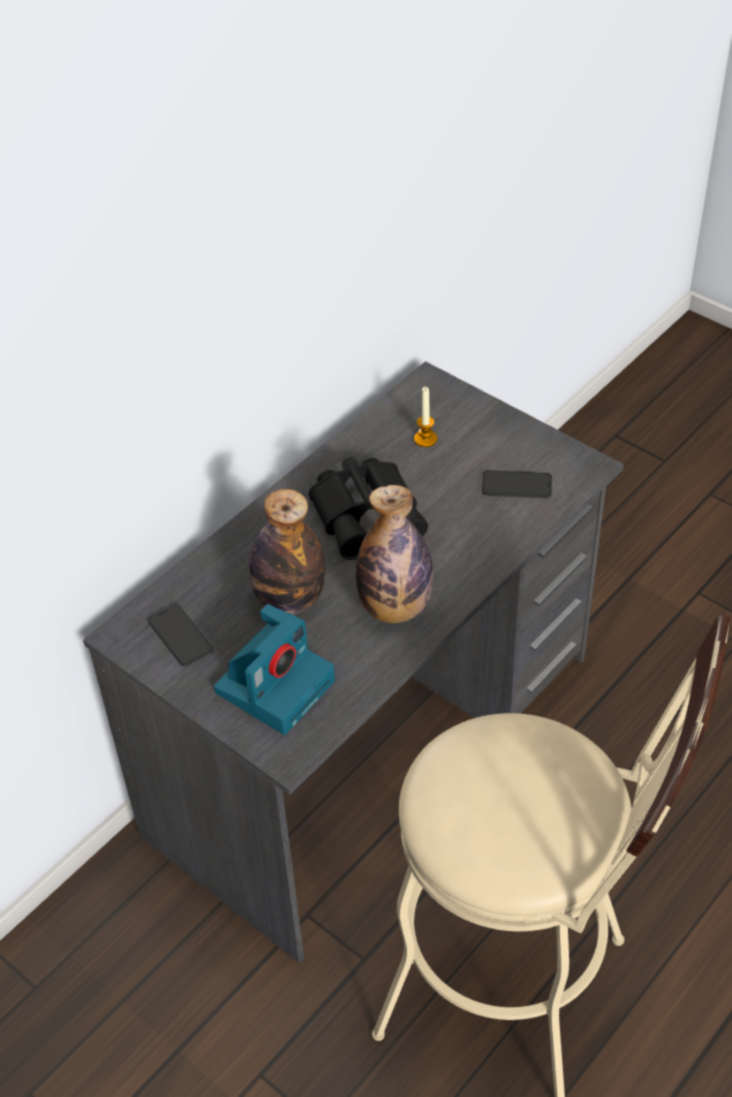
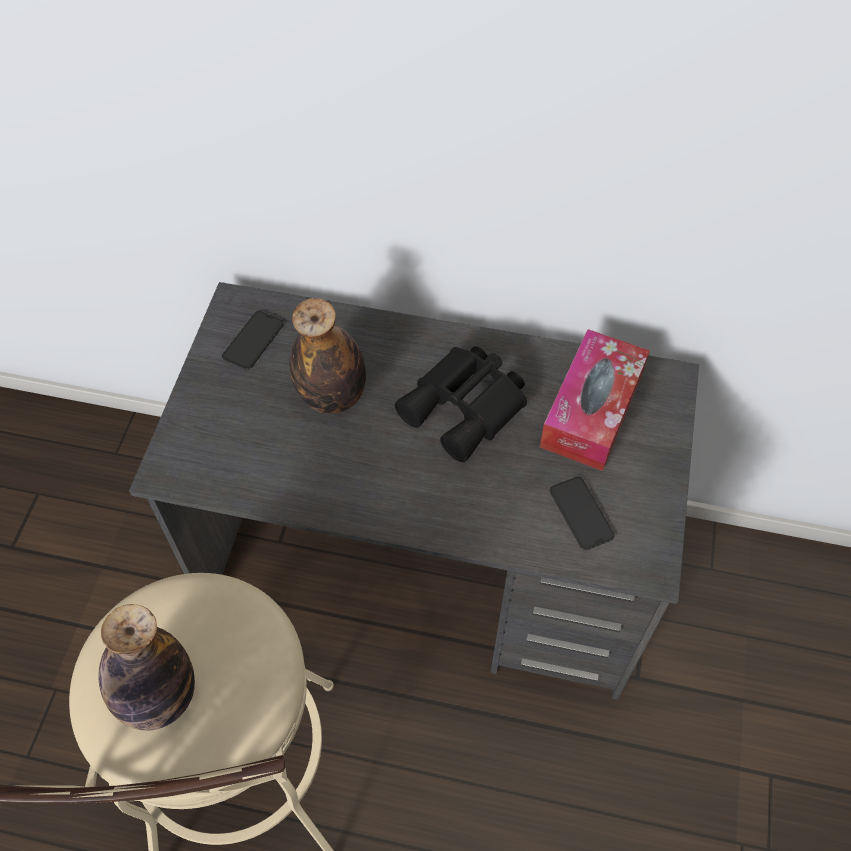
camera: 60 degrees right, 10 degrees up
(275, 684) = (234, 430): camera -> none
(395, 607) = (365, 479): bottle -> bottle (158, 697)
(425, 439) = (591, 410): candle -> tissue box

